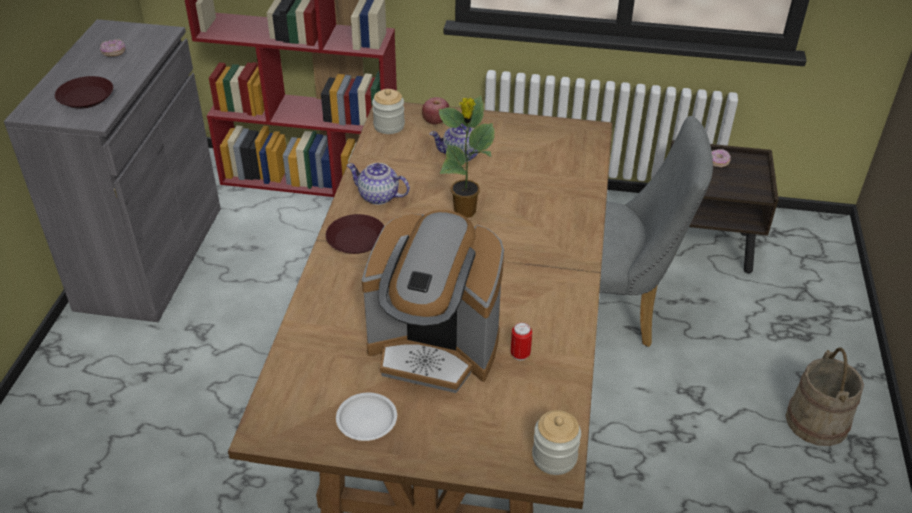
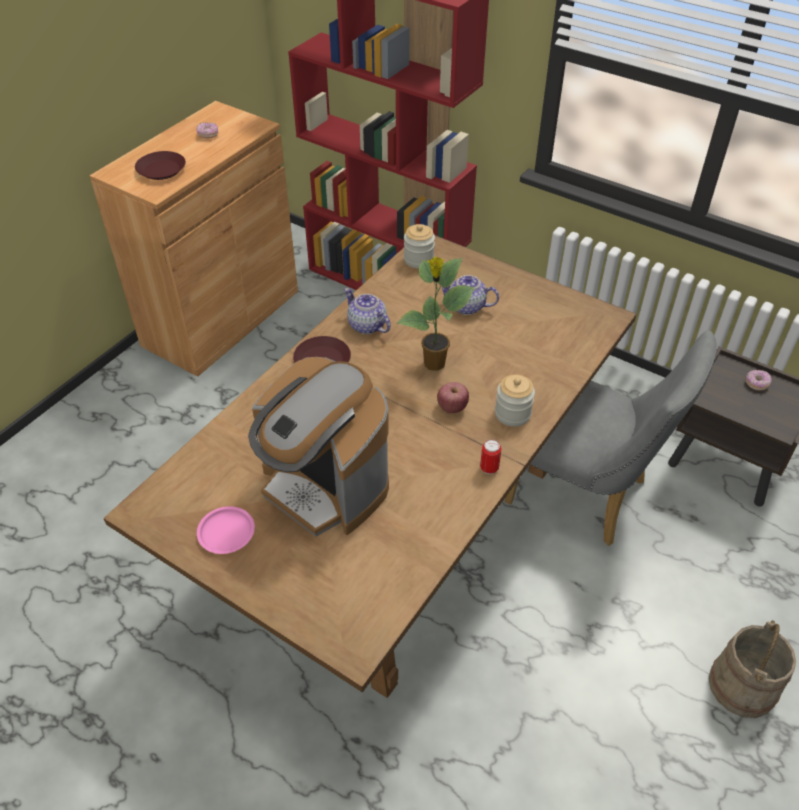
camera: 25 degrees right, 5 degrees up
(150, 257) = (221, 318): grey cabinet -> brown cabinet
(366, 420) = (226, 533): white plate -> pink plate
(435, 121) = (464, 266): apple -> apple (452, 407)
(520, 354) = (396, 520): can -> can (489, 468)
(554, 457) = (363, 632): jar -> jar (512, 414)

